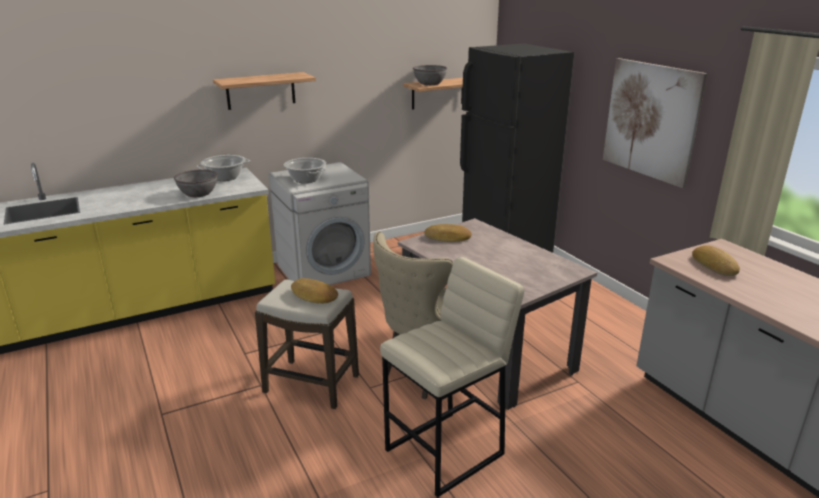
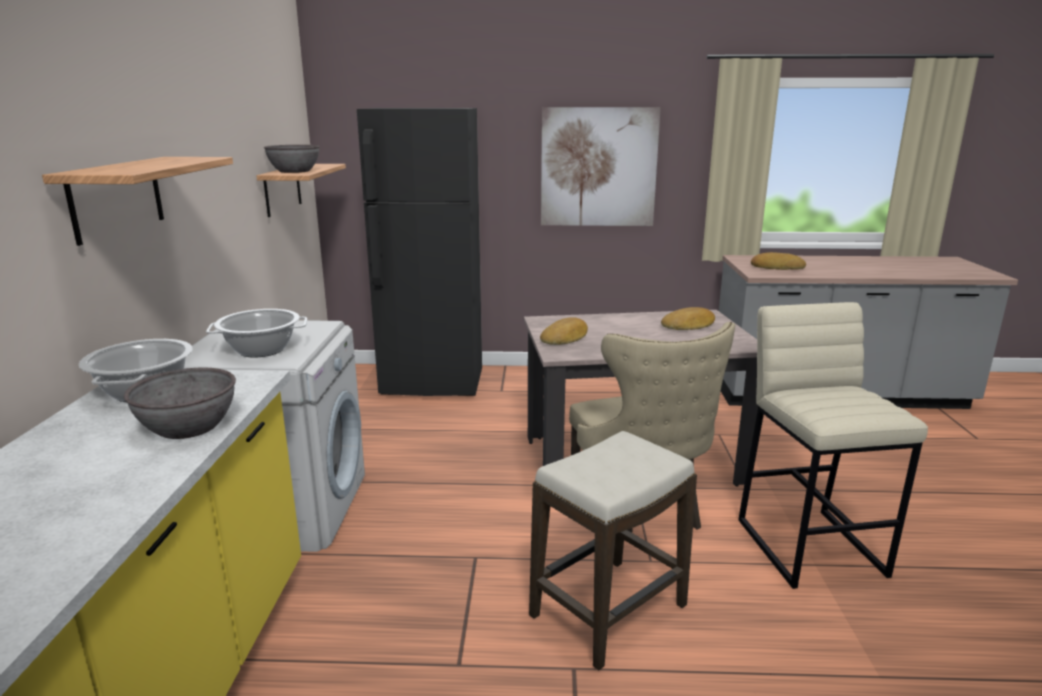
camera: 60 degrees left, 5 degrees down
(313, 296) = (623, 456): bread -> bread (689, 325)

